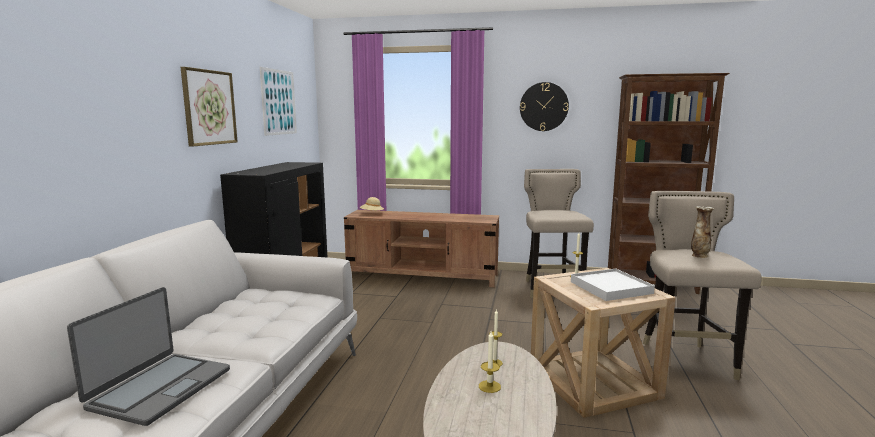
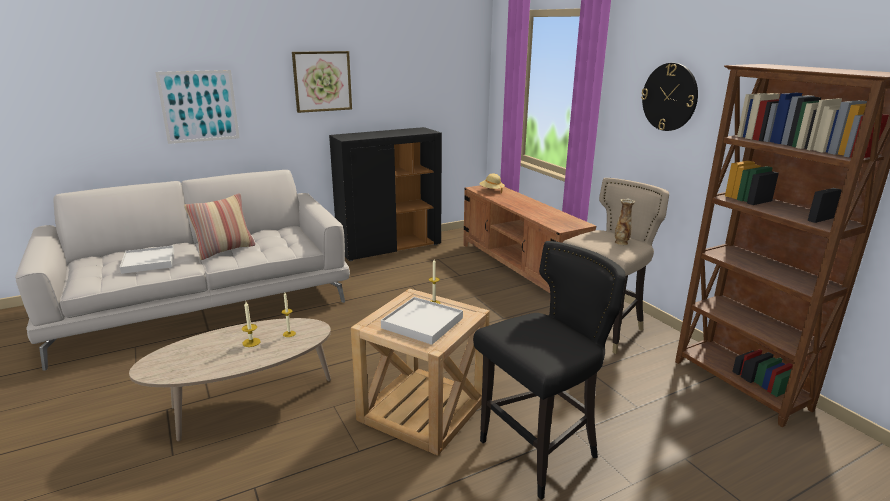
camera: 50 degrees right, 10 degrees up
(159, 388) = (149, 262): laptop -> white tray
(234, 335) = (224, 250): none -> pillow
(279, 102) = (420, 71): picture -> picture (199, 106)
(685, 361) = (539, 453): beige stool -> black stool
(699, 256) = (537, 335): vase -> vase (621, 242)

